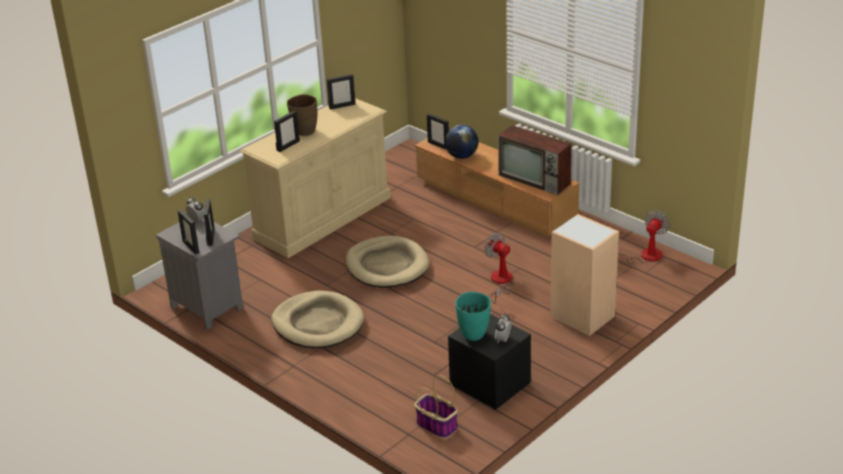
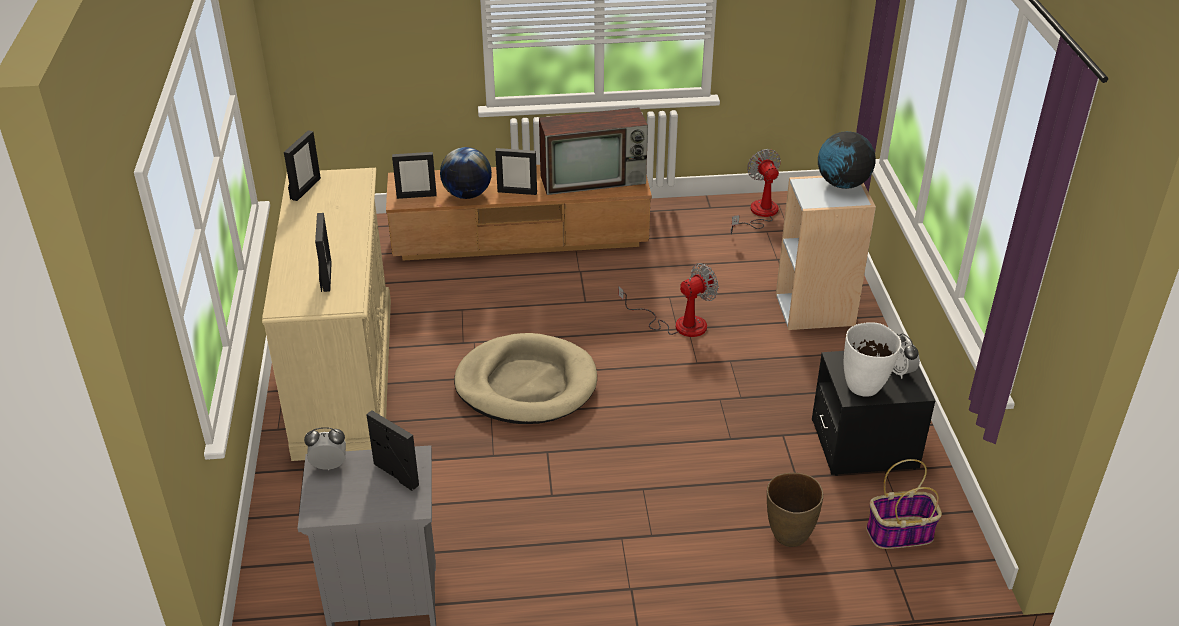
camera: 50 degrees left, 5 degrees up
(191, 246) = (390, 508): picture frame -> picture frame (517, 191)
(304, 131) = (315, 246): brown vase -> brown vase (789, 536)
(318, 323) = (567, 512): beige dog bed -> none
(474, 335) = (864, 386): turquoise vase -> white vase
(500, 282) = (679, 324): fan -> fan turned 150 degrees clockwise
(598, 231) = (842, 184): none -> globe

